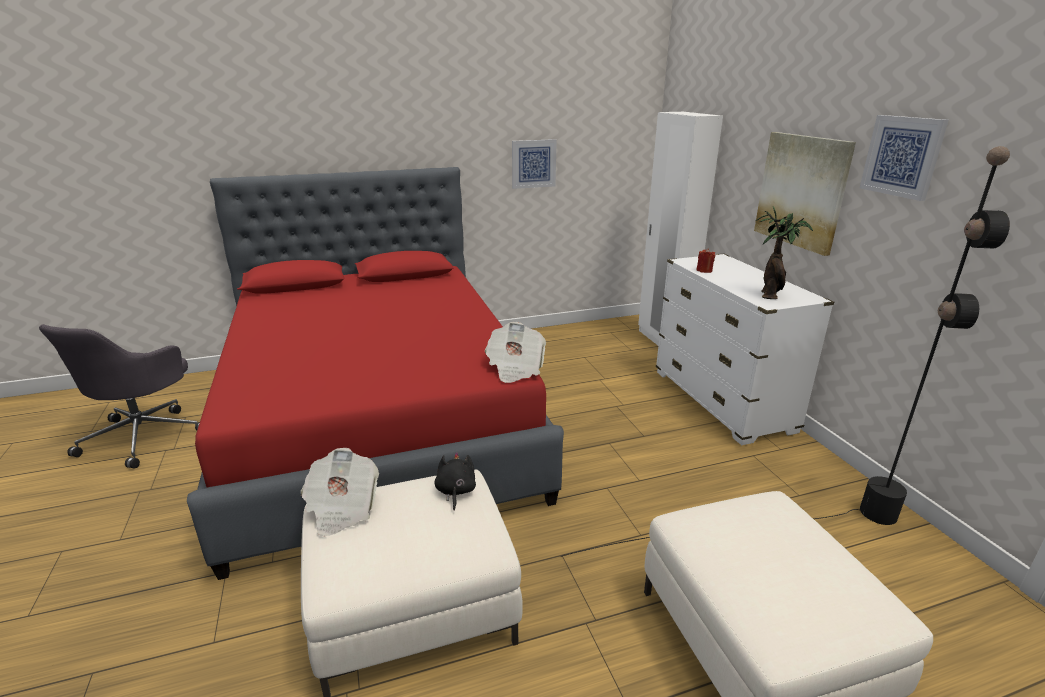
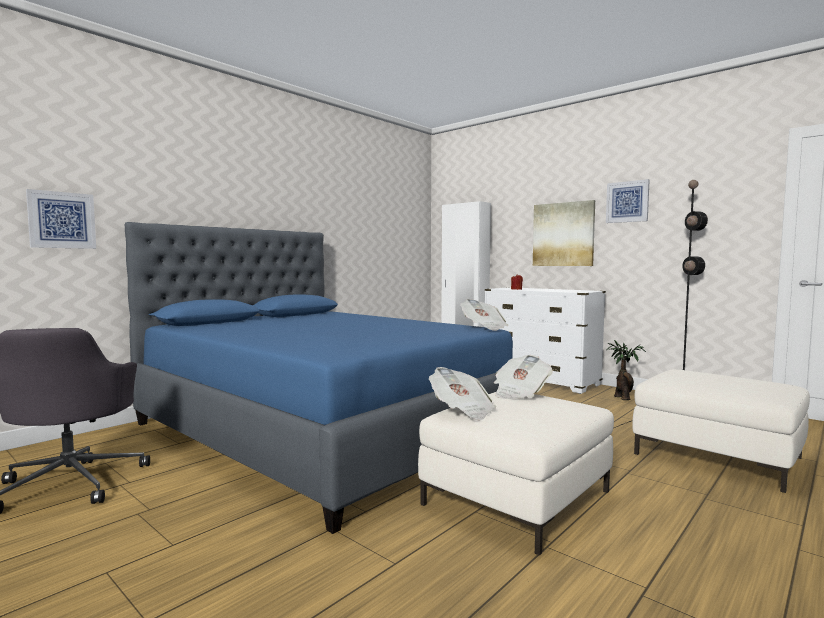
camera: 30 degrees left, 20 degrees down
(378, 423) = (324, 429): red bed -> blue bed
(455, 491) = (519, 393): black plush toy -> newspaper
(533, 163) = (363, 237): picture -> picture (62, 220)
(771, 295) = (572, 291): potted plant -> potted plant (622, 398)

